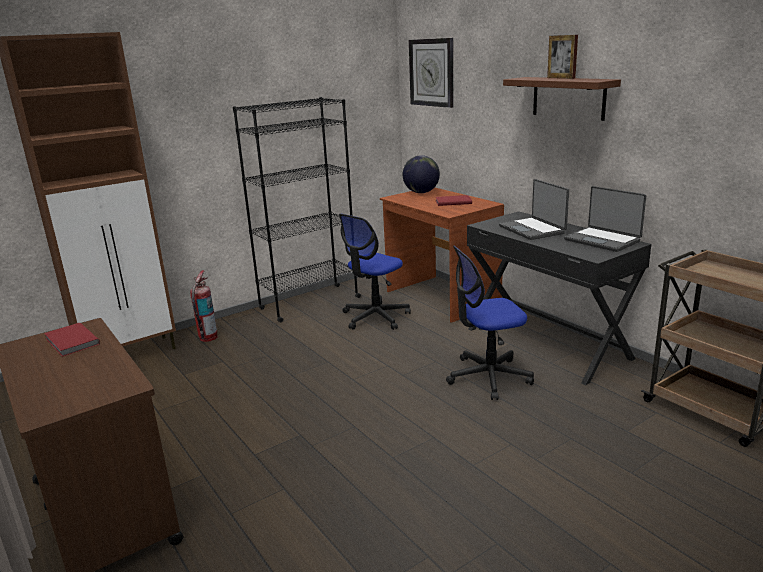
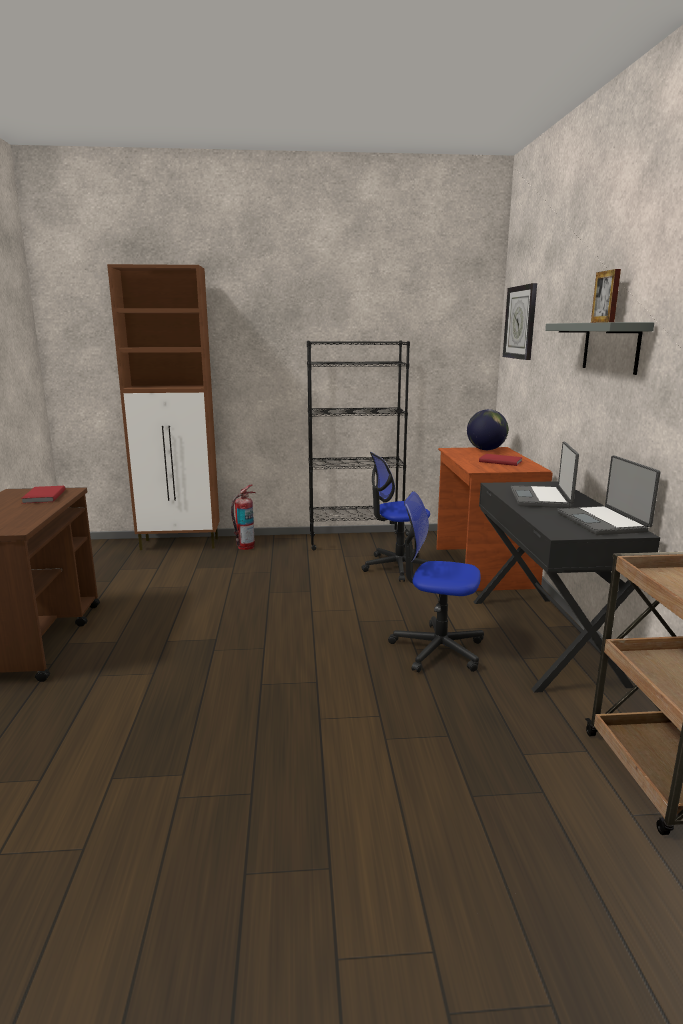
camera: 30 degrees right, 5 degrees down
(568, 98) = (611, 347): brown shelf -> grey shelf

